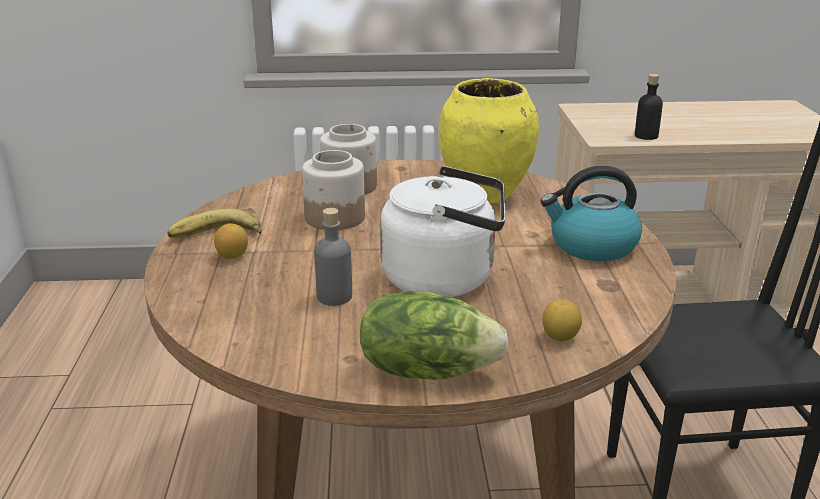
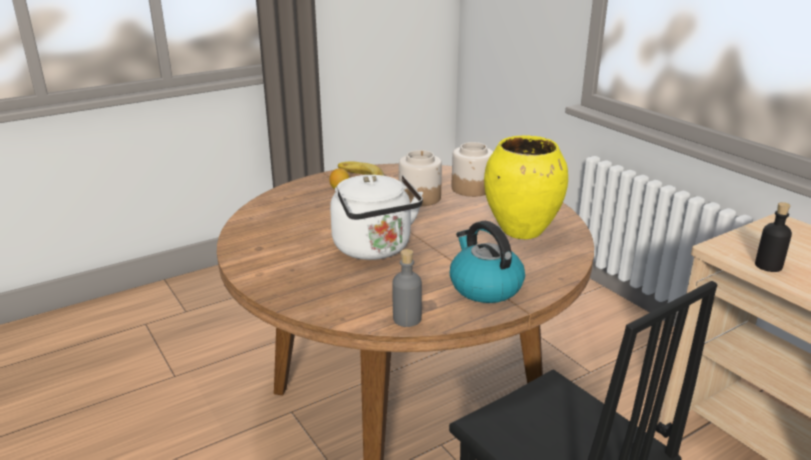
camera: 60 degrees right, 0 degrees up
(334, 297) = (320, 226): grey bottle -> grey bottle (407, 319)
(427, 370) = (262, 271): lettuce -> none
(560, 337) = (334, 302): lemon -> none

